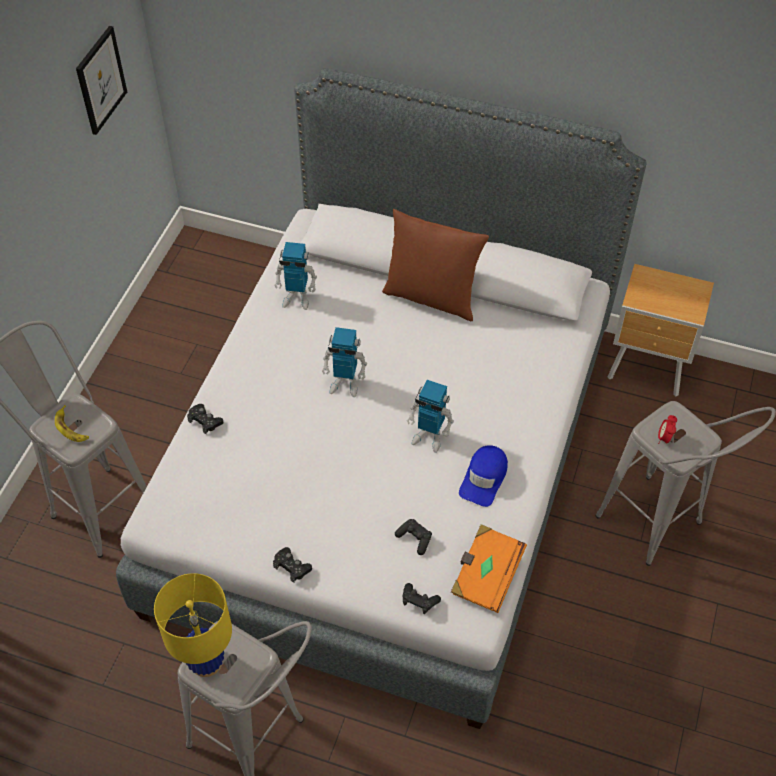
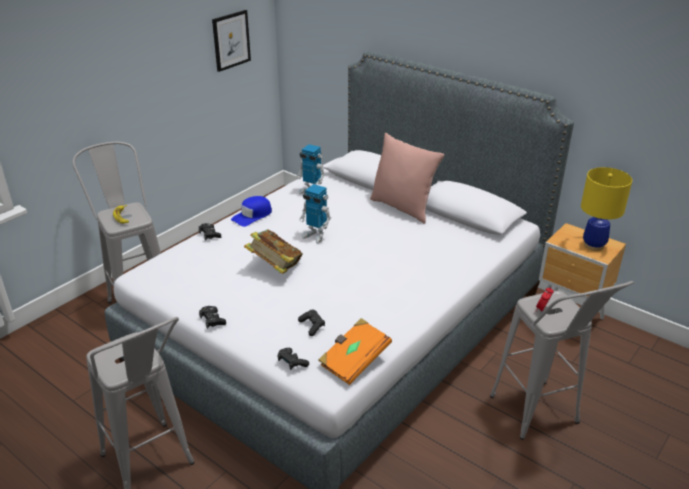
camera: 20 degrees right, 20 degrees down
(206, 662) = (110, 352): yellow table lamp -> yellow table lamp (593, 245)
(322, 456) = (275, 267): none -> book
(429, 437) = (358, 274): toy robot -> none
(432, 297) = (403, 207): brown pillow -> pink pillow
(484, 478) = (386, 305): blue cap -> blue cap (252, 216)

